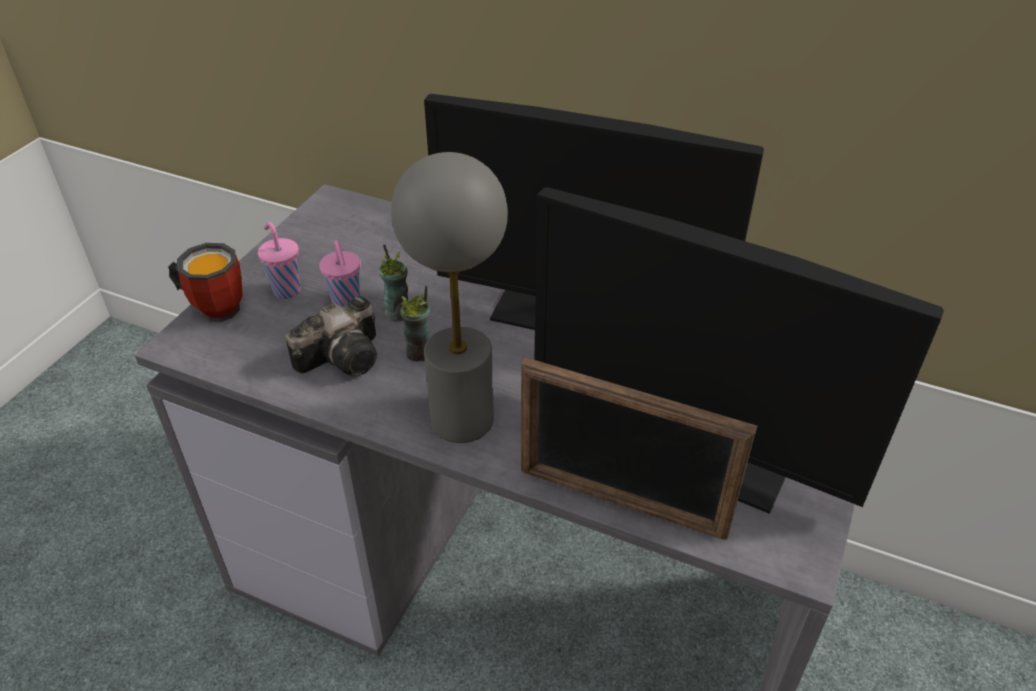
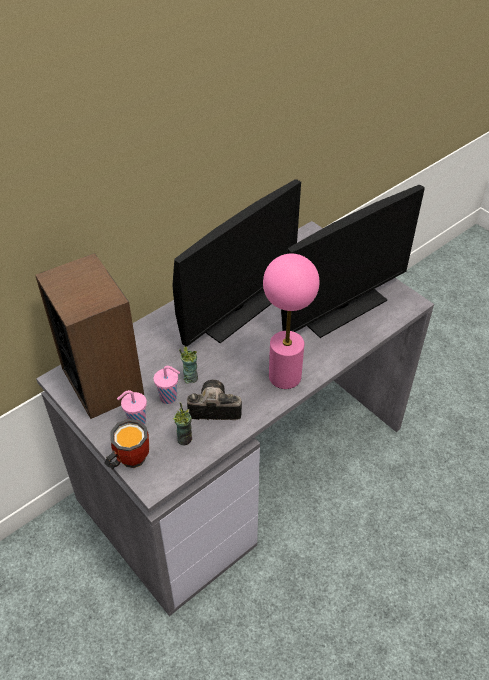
camera: 65 degrees left, 5 degrees up
(346, 356) = (212, 409): camera -> camera turned 75 degrees counterclockwise
(347, 236) = (103, 381): none -> speaker
(419, 353) = (228, 378): cup -> cup (184, 438)
(461, 419) = (284, 376): grey table lamp -> pink table lamp
(621, 502) = (361, 341): picture frame -> none

